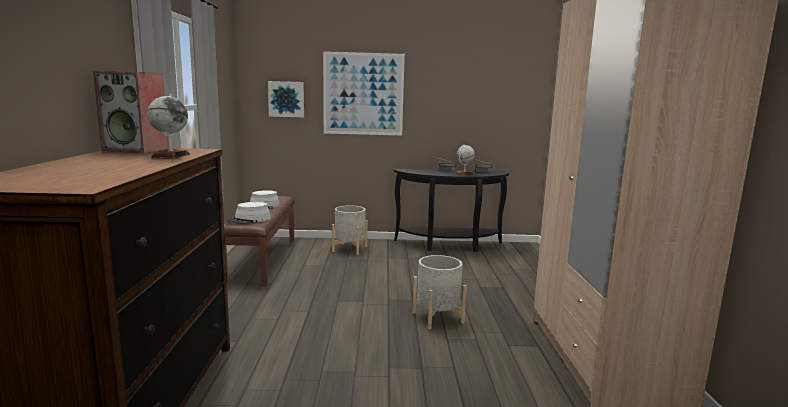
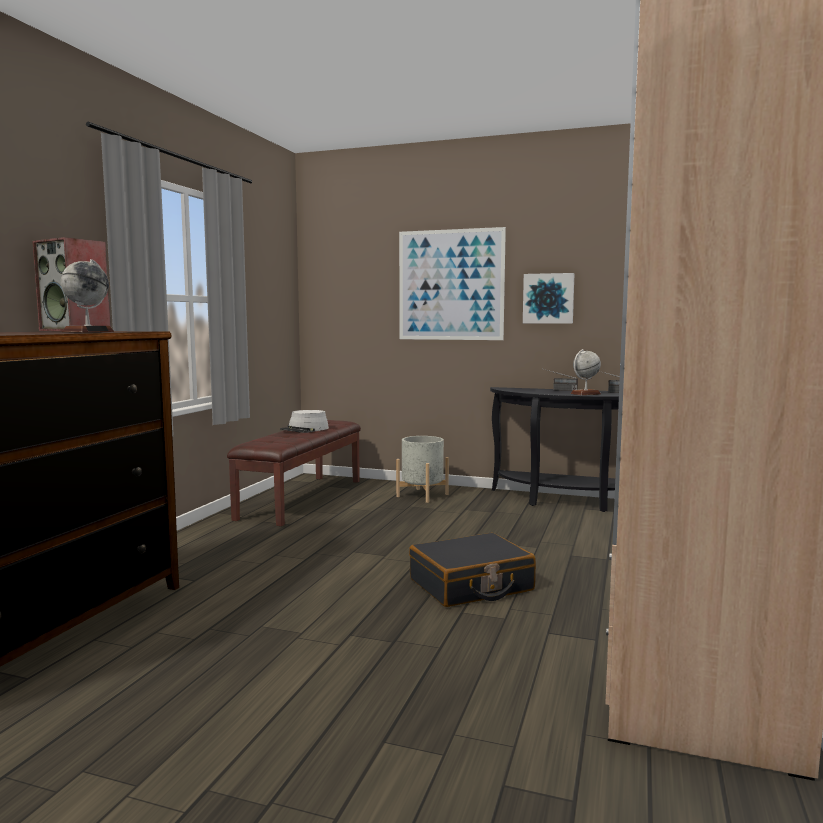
camera: 20 degrees right, 5 degrees down
(249, 220) = (271, 441): grey hat -> none
(286, 99) = (355, 296): picture -> picture (548, 298)
(437, 317) = (471, 585): grey planter -> black suitcase

